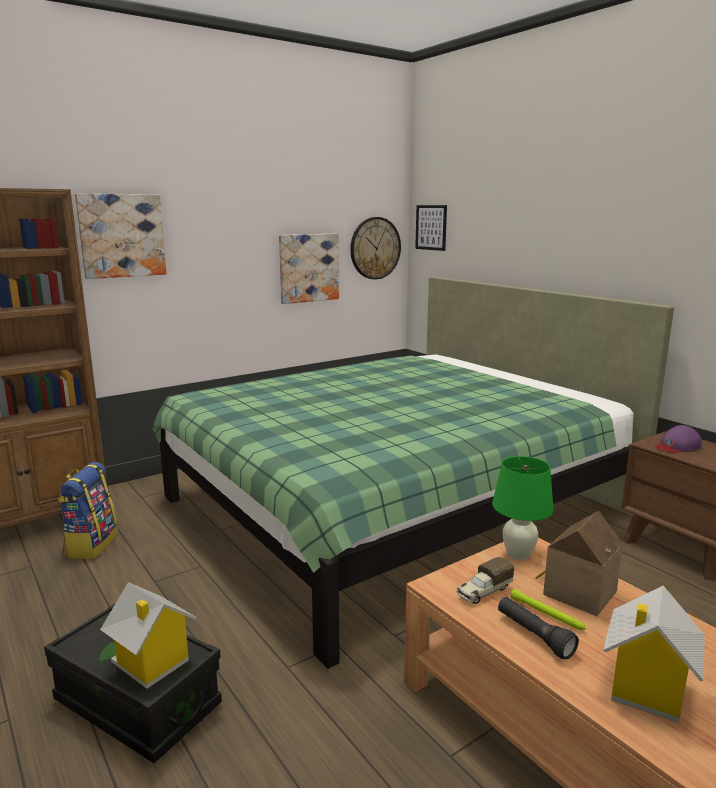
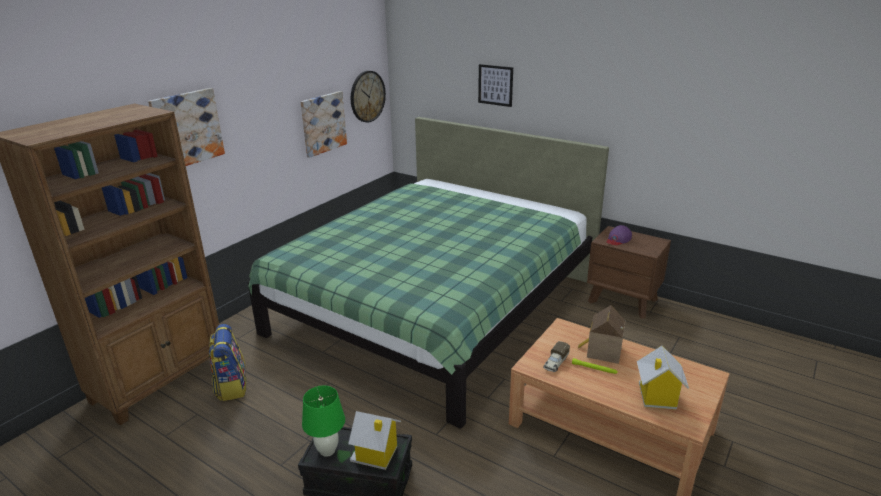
camera: 20 degrees left, 10 degrees up
(431, 227) = (411, 76): picture -> picture (495, 85)
(518, 554) = (561, 334): green table lamp -> green table lamp (327, 450)
(533, 636) = (594, 383): black flashlight -> none

